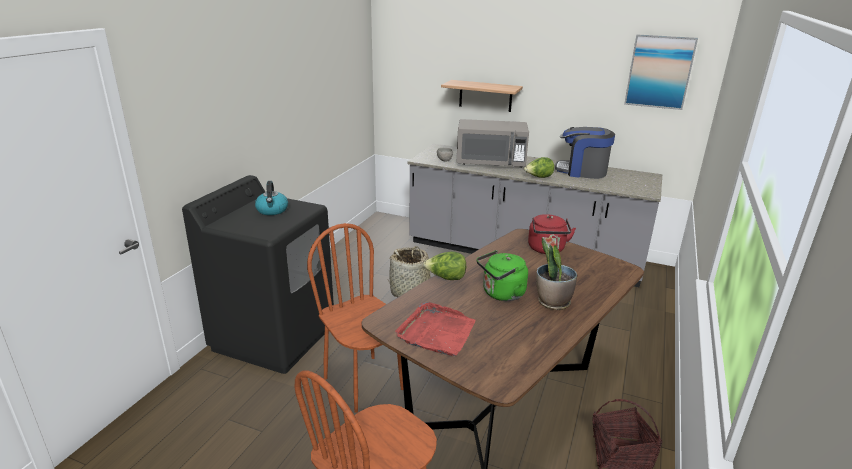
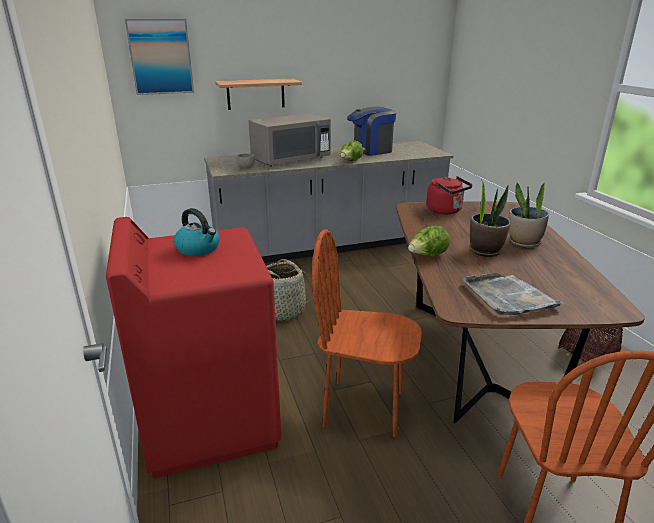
camera: 40 degrees left, 0 degrees up
(274, 337) = (210, 419): black washing machine -> red washing machine
(437, 332) = (508, 297): red tray -> grey tray
(501, 294) = (485, 251): green kettle -> potted plant
(659, 72) = (408, 50): picture -> picture (160, 57)

